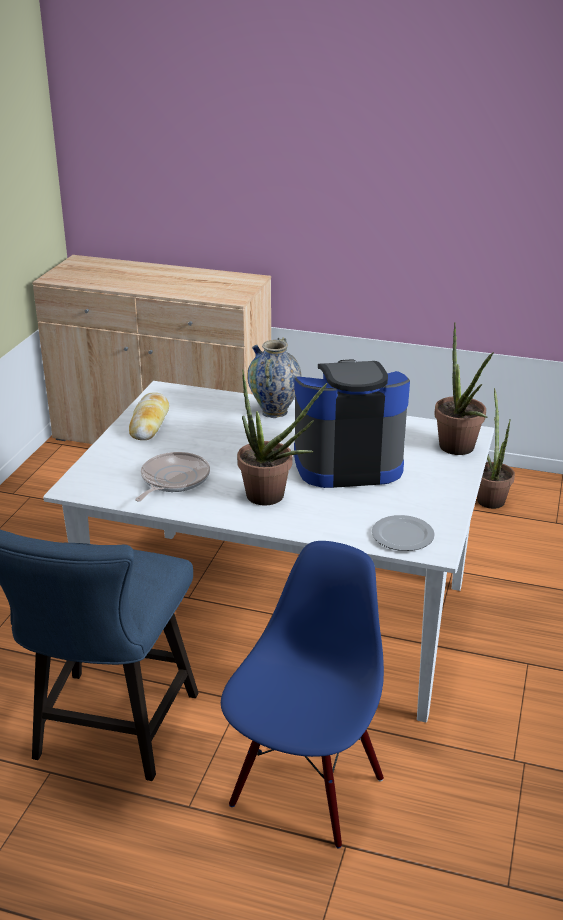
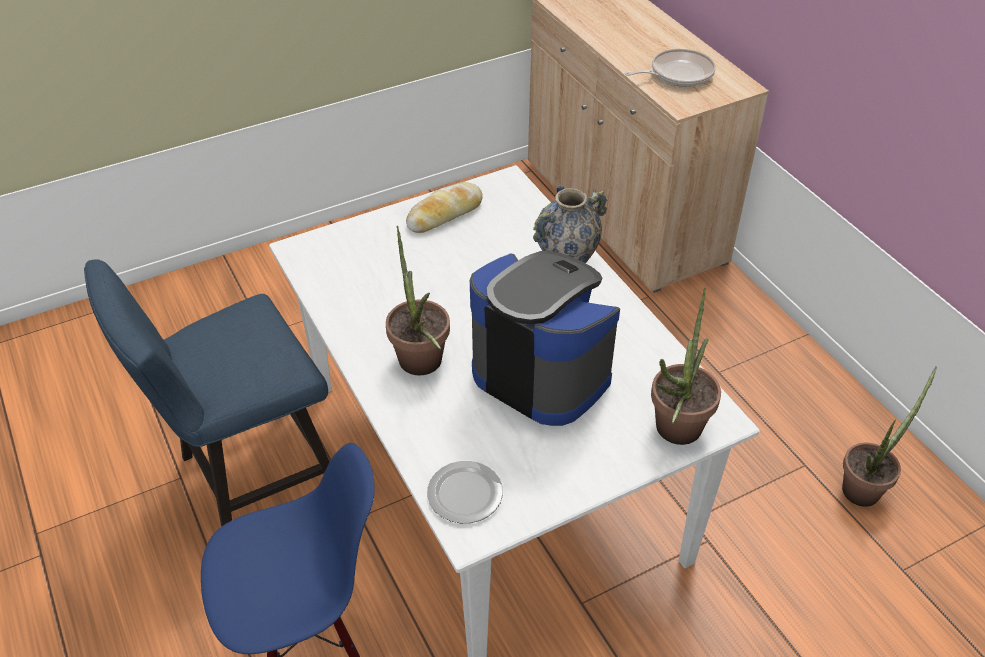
camera: 45 degrees right, 15 degrees up
(173, 480) = (375, 291): frying pan -> frying pan (678, 74)

